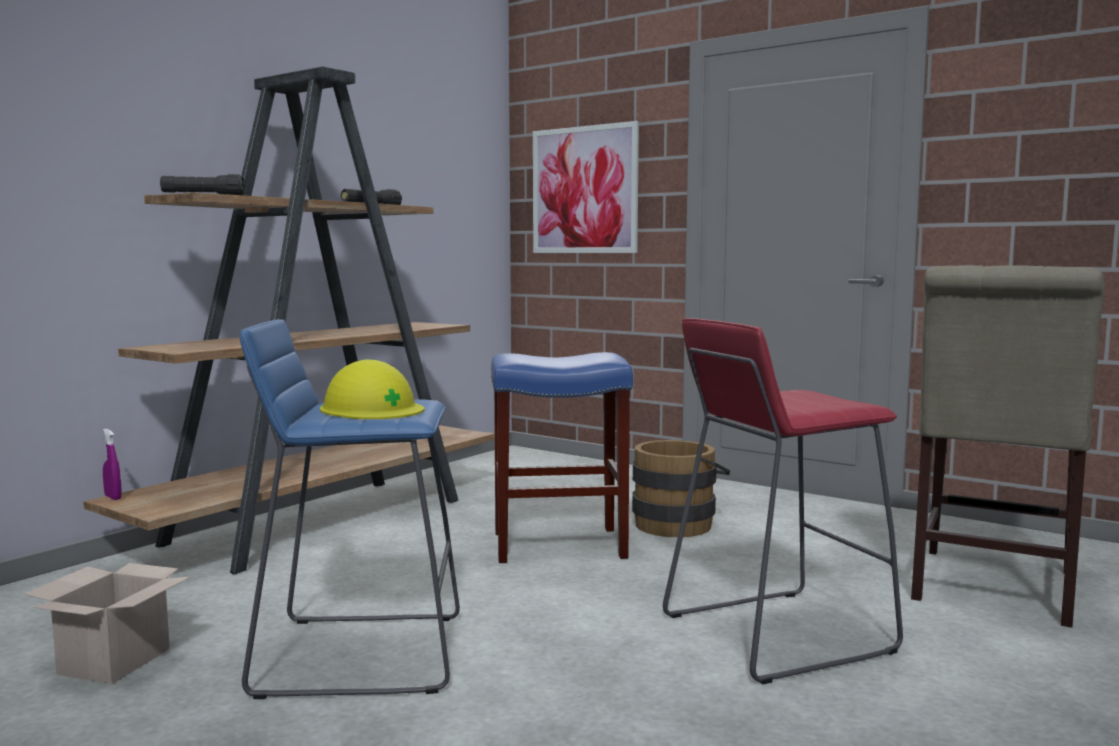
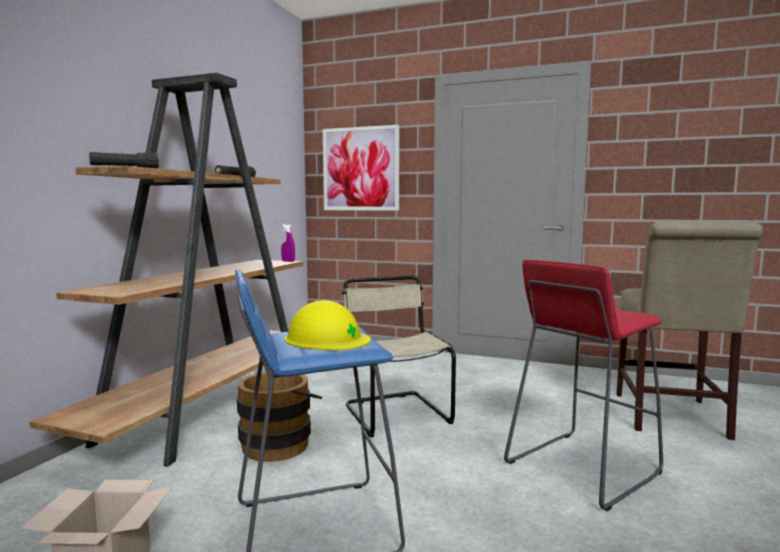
camera: 15 degrees left, 0 degrees up
(113, 497) = (56, 415): purple spray bottle -> purple spray bottle (288, 261)
(560, 544) = (395, 412): blue stool -> beige chair
(678, 523) = (458, 389): brown bucket -> brown bucket (280, 443)

